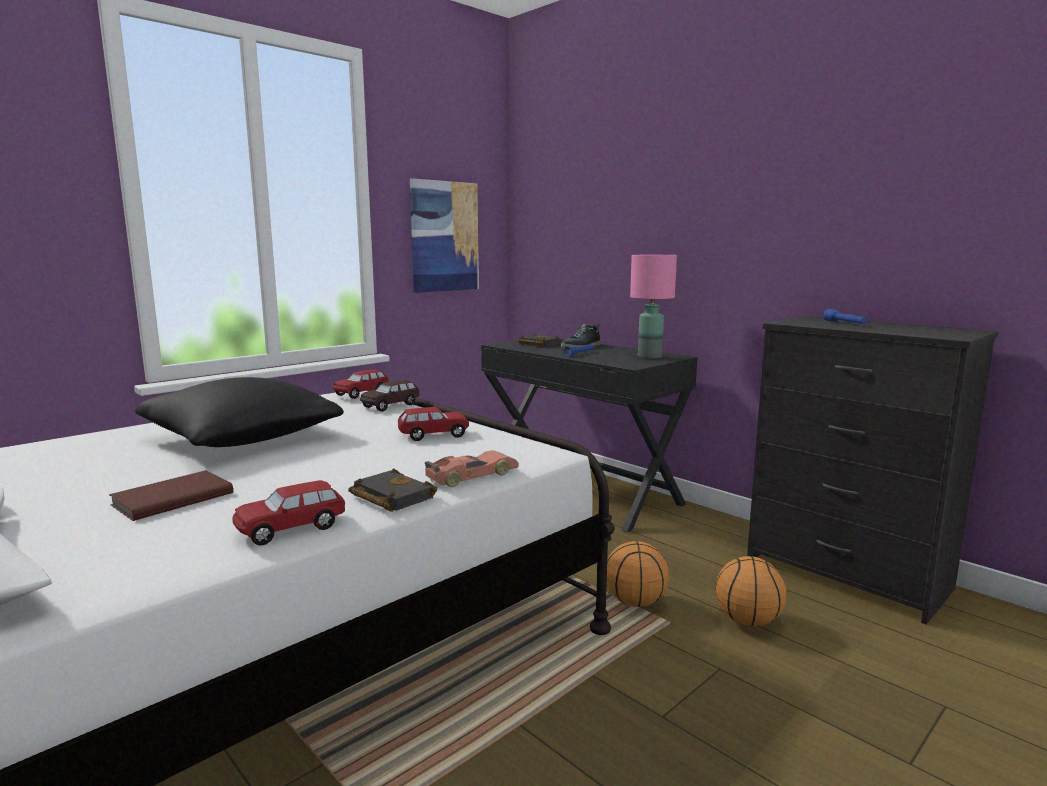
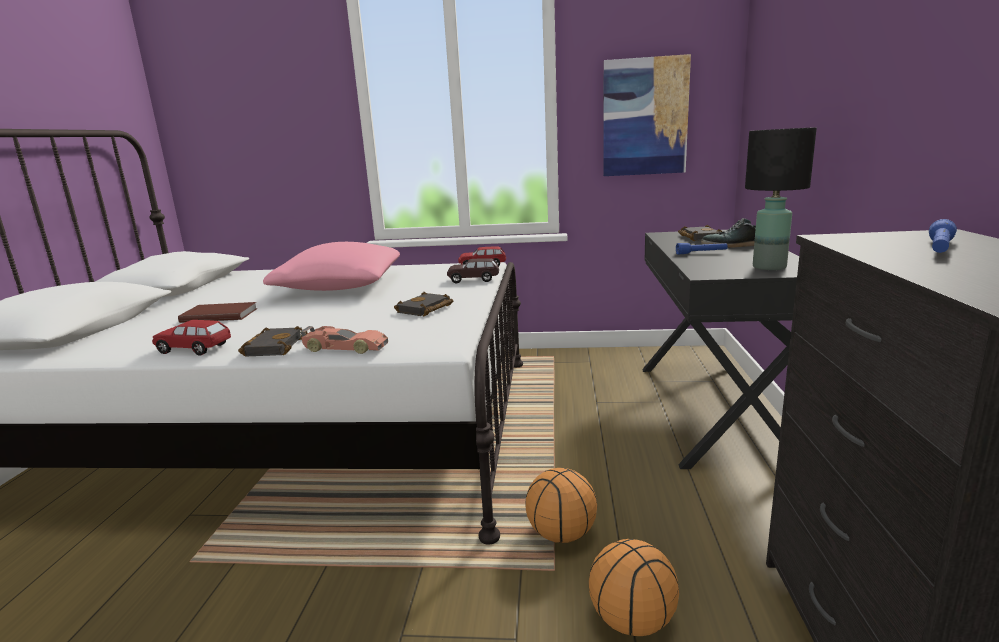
camera: 50 degrees right, 5 degrees up
(241, 438) = (340, 286): black pillow -> pink pillow
(433, 435) = (425, 309): red toy car -> black book
(649, 357) = (768, 267): pink table lamp -> black table lamp

